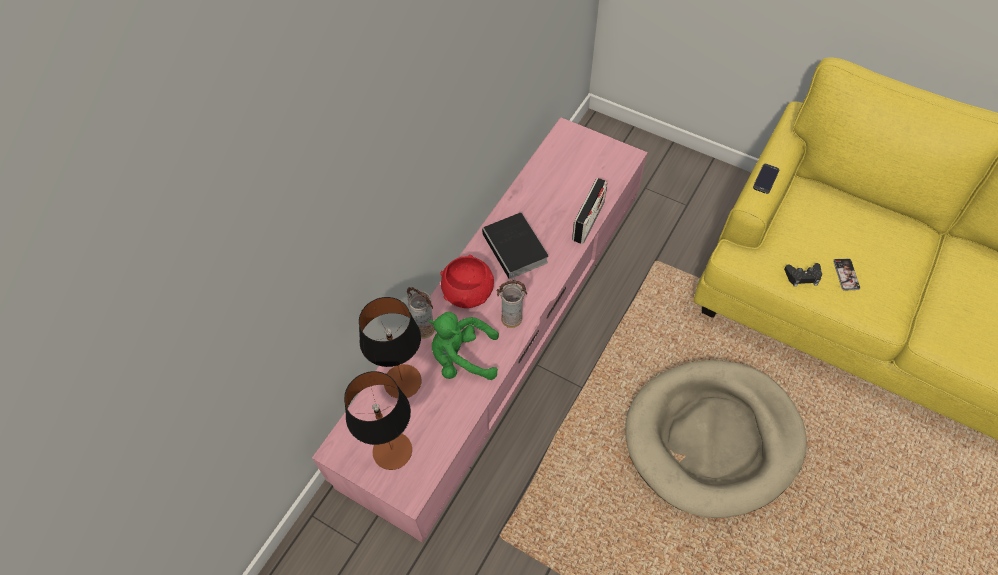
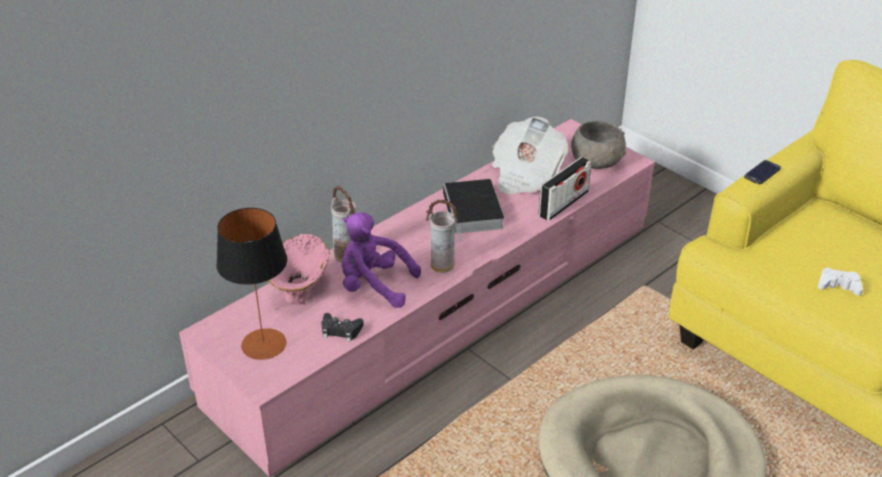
camera: 15 degrees right, 20 degrees down
(402, 381) = (302, 291): table lamp -> pink vase
(462, 358) = (374, 286): green plush toy -> purple plush toy
(468, 292) = (406, 235): red bowl -> none
(545, 194) = (525, 175): none -> newspaper
(600, 165) = (597, 162): none -> grey bowl
(802, 276) = (784, 278): black game controller -> black game controller (341, 330)
(846, 274) = (838, 286): phone -> white game controller

